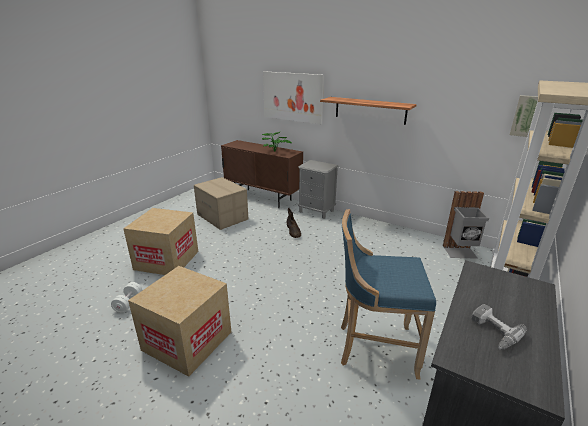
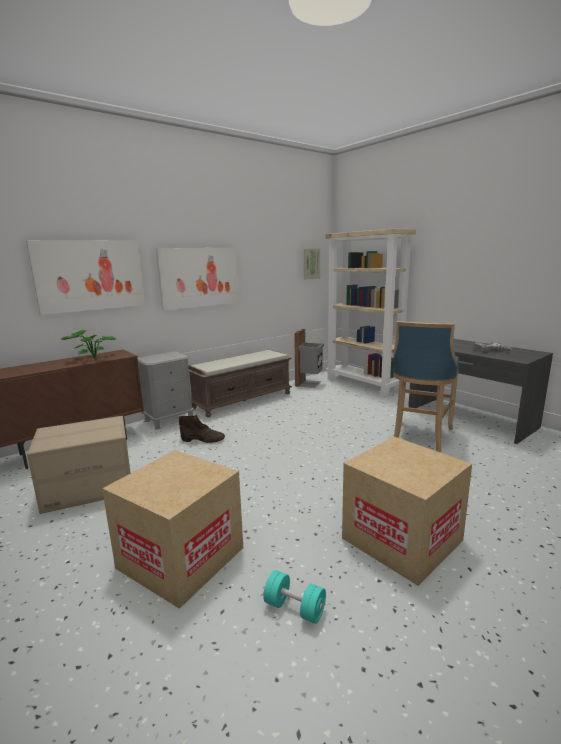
camera: 70 degrees left, 10 degrees down
(128, 303) = (294, 608): white dumbbell -> turquoise dumbbell
(370, 110) = (199, 277): shelf -> picture
(378, 228) = (243, 400): none -> brown bench

